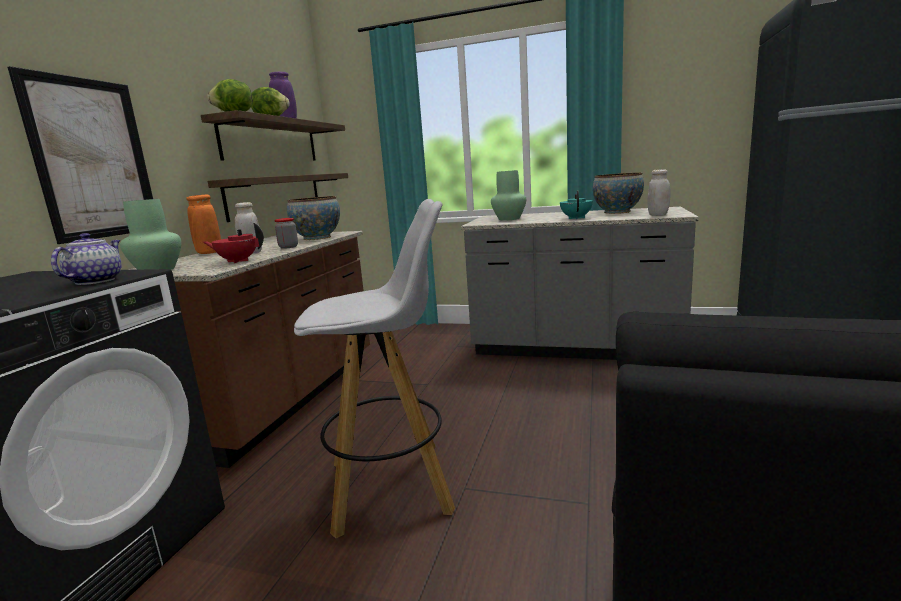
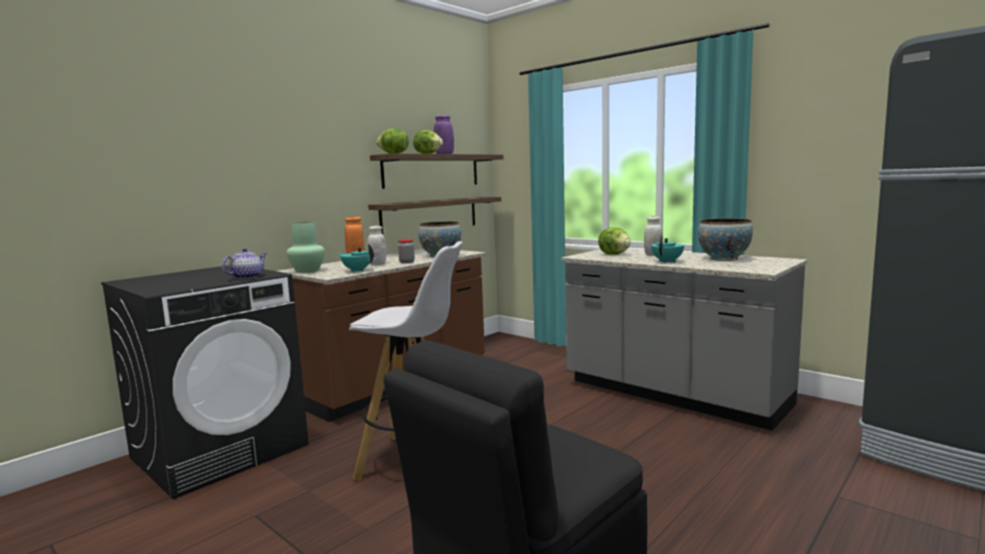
camera: 25 degrees right, 5 degrees down
(93, 159) = (285, 192): picture -> none
(238, 261) = (357, 270): red teapot -> turquoise teapot
(508, 219) = (615, 254): green vase -> lettuce
(658, 215) = (744, 268): white jar -> white jar (653, 255)

